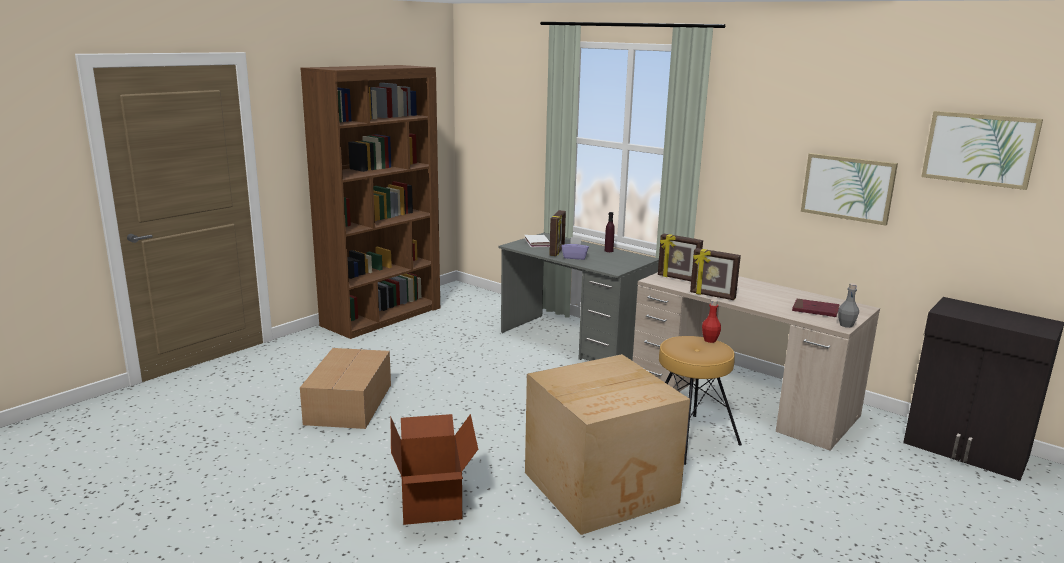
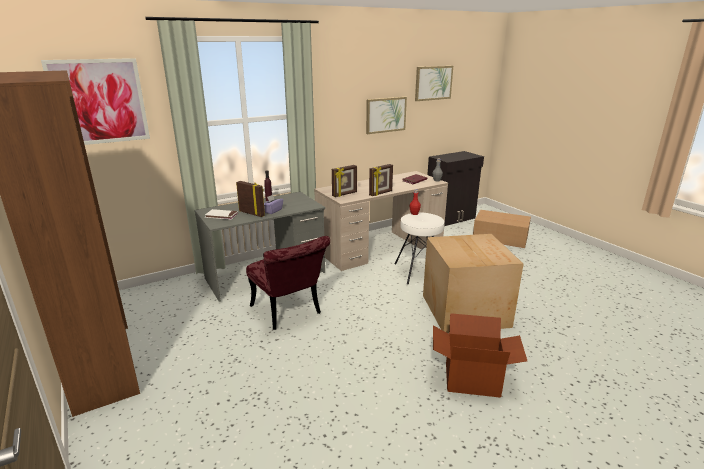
camera: 70 degrees left, 5 degrees up
(348, 404) = (298, 409): cardboard box -> cardboard box (501, 238)
(505, 369) = (289, 313): none -> red chair
(506, 101) = (99, 102): none -> picture
(688, 438) = (419, 272): brown stool -> white stool

